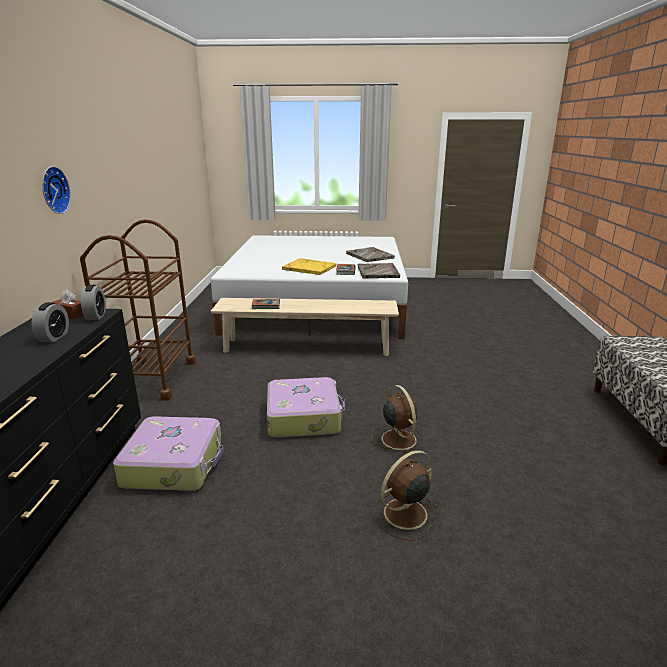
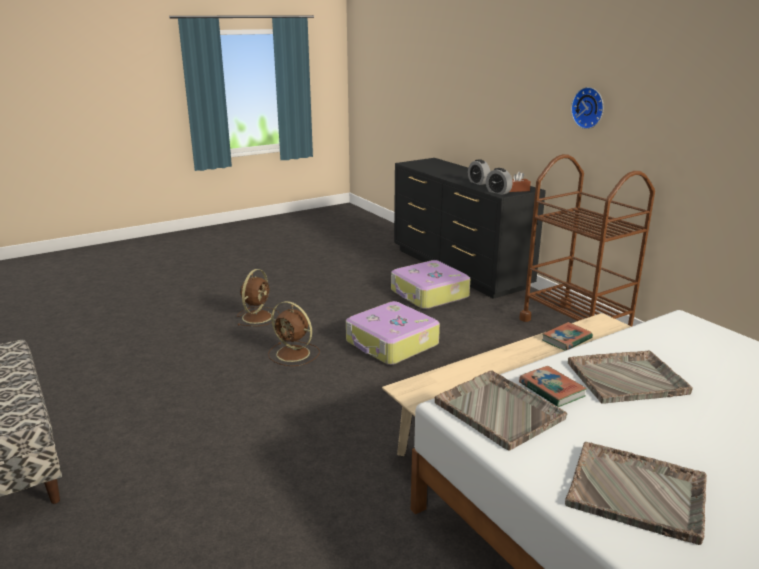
camera: 145 degrees right, 0 degrees up
(309, 267) = (628, 378): yellow tray -> grey tray

